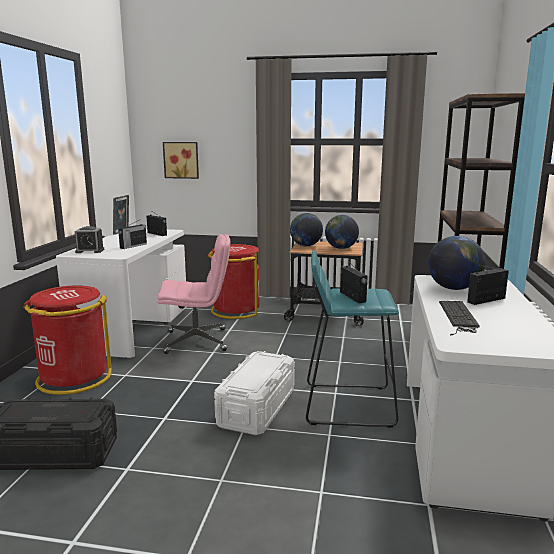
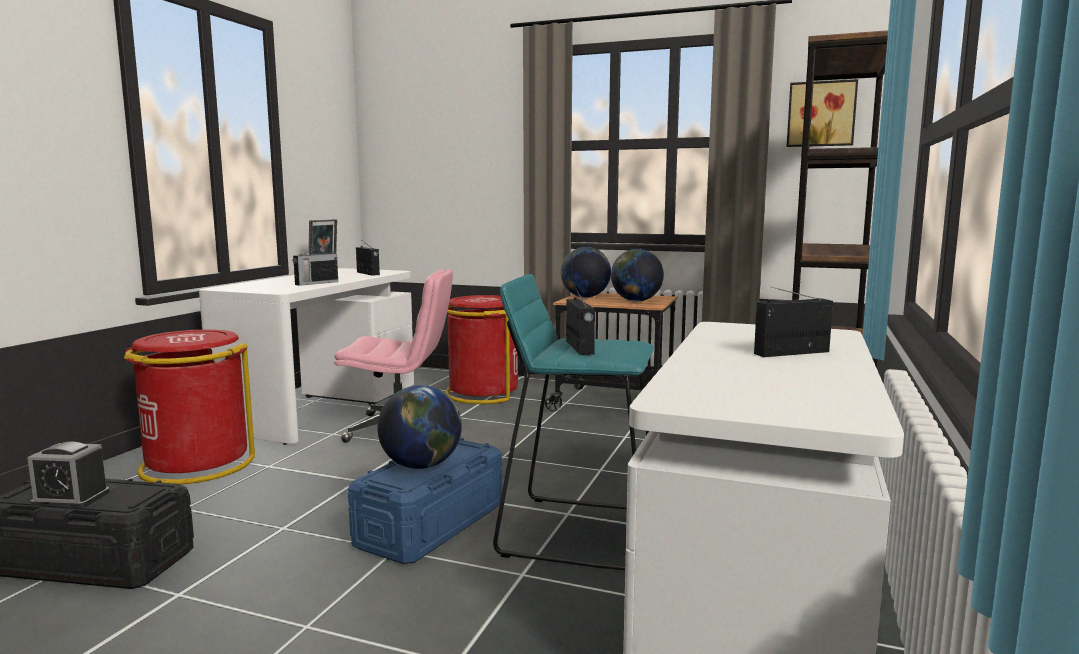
camera: 10 degrees right, 5 degrees down
(90, 251) = (251, 286): alarm clock -> alarm clock (71, 498)
(181, 160) = (424, 176): picture -> picture (821, 114)
(257, 408) = (430, 525): white storage box -> blue storage box
(453, 288) = (749, 337): globe -> globe (421, 465)
(458, 317) = (715, 370): keyboard -> none

